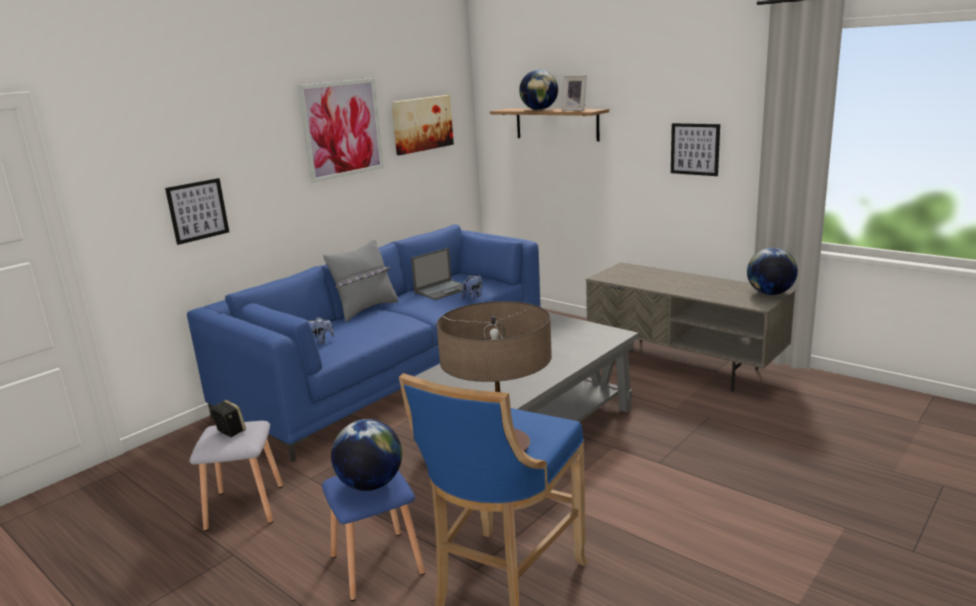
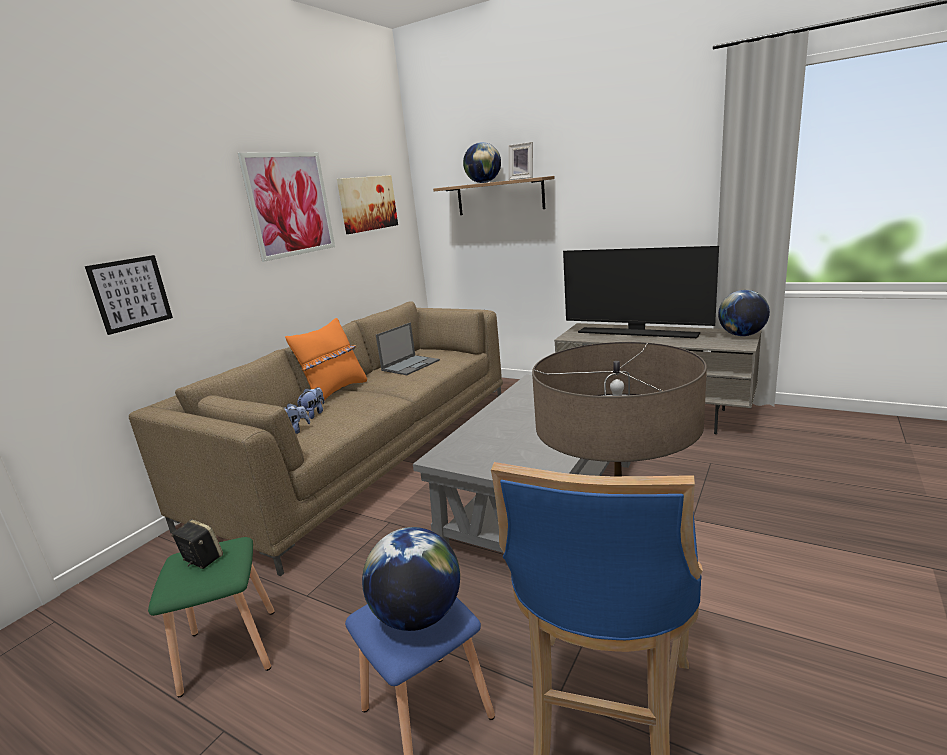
camera: 10 degrees left, 0 degrees up
(245, 508) = (230, 651): grey stool -> green stool
(365, 309) = (335, 392): grey pillow -> orange pillow
(392, 370) = (367, 453): blue sofa -> brown sofa
(473, 297) = (444, 368): plush toy -> plush toy (313, 414)
(670, 280) = (637, 333): none -> television
(695, 149) = (645, 205): picture -> none

